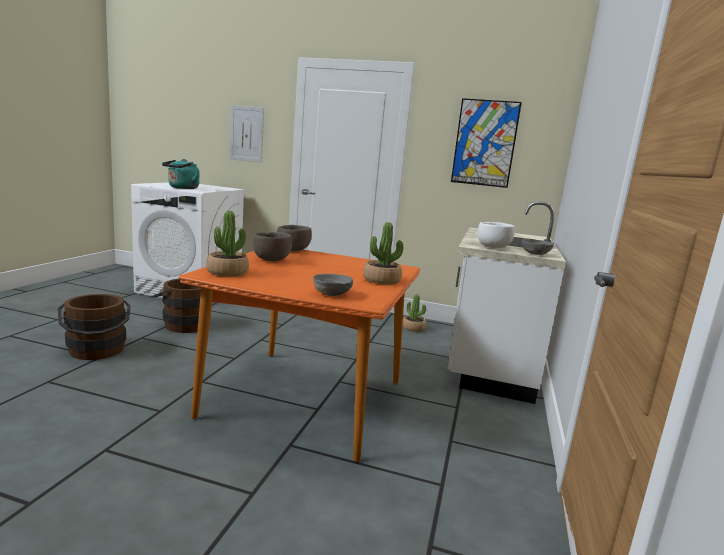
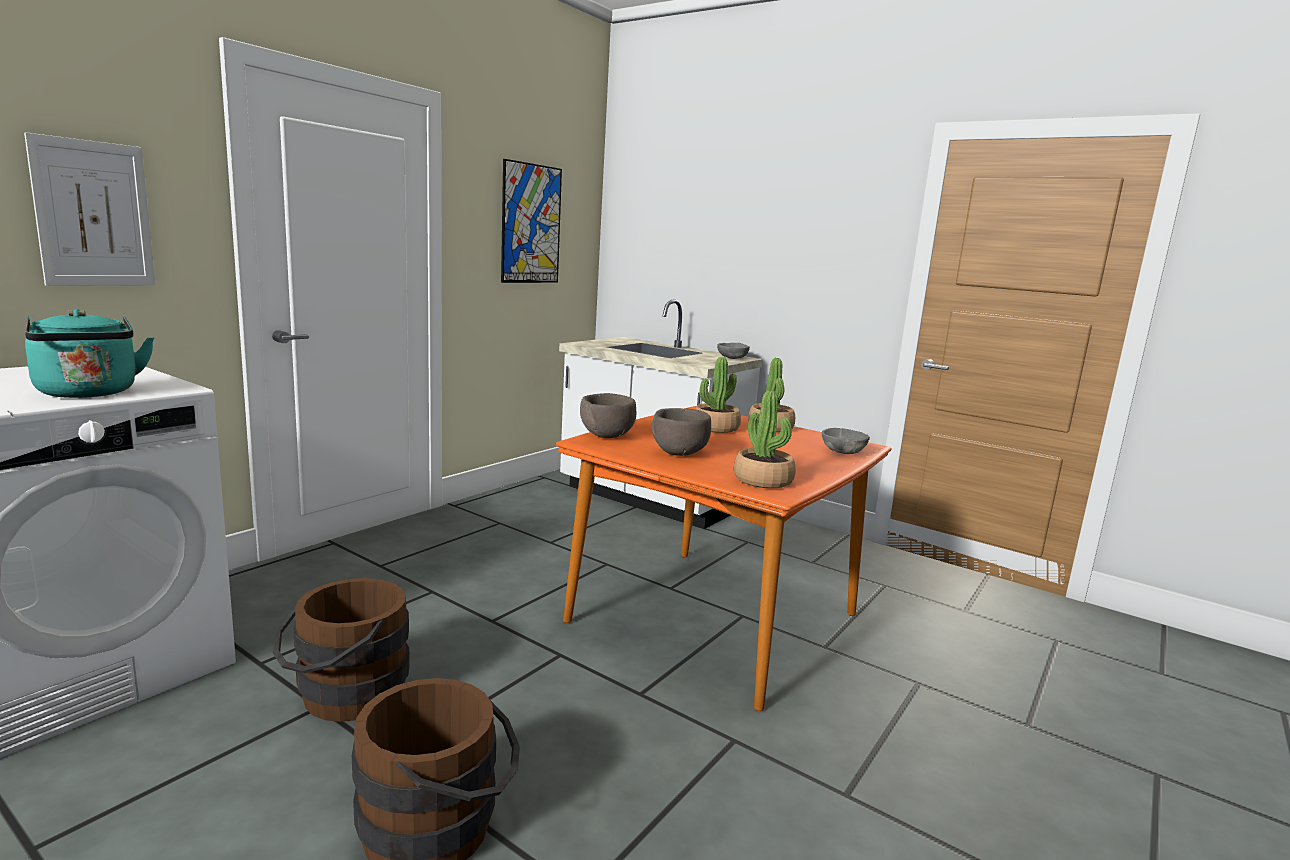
camera: 70 degrees left, 0 degrees up
(413, 328) = (519, 505): potted plant -> potted plant (716, 428)
(493, 247) = (707, 361): white bowl -> none

